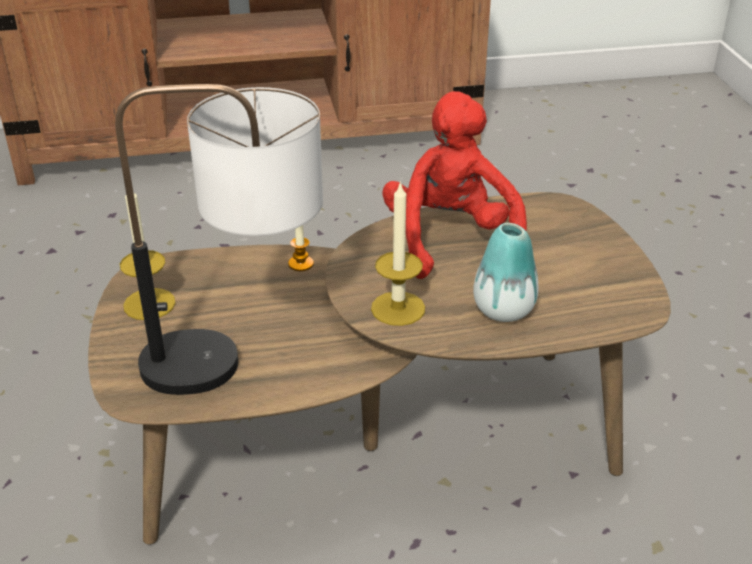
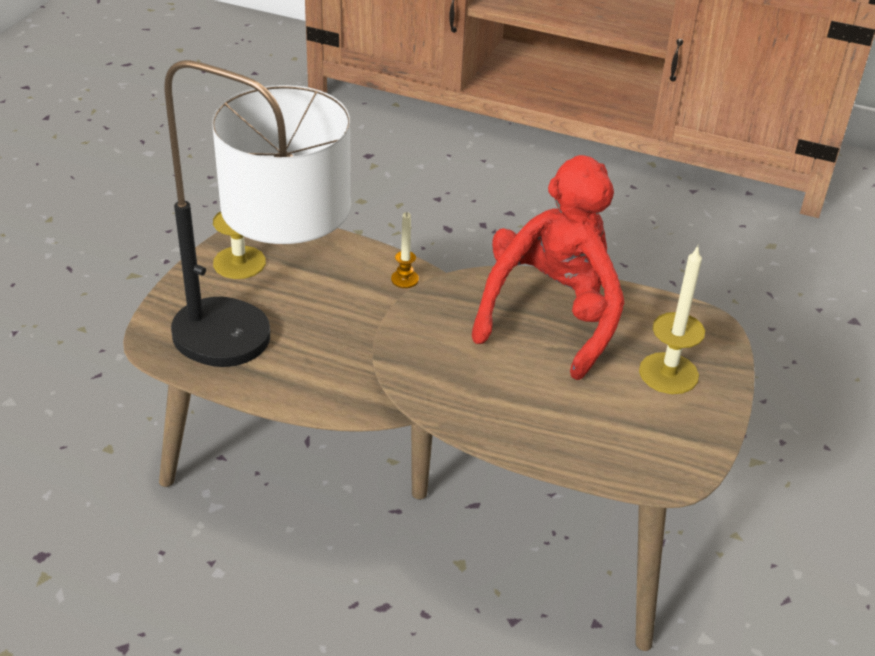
camera: 30 degrees right, 5 degrees up
(398, 308) = (430, 364): candle -> candle (668, 373)
(503, 310) = (530, 412): vase -> none

